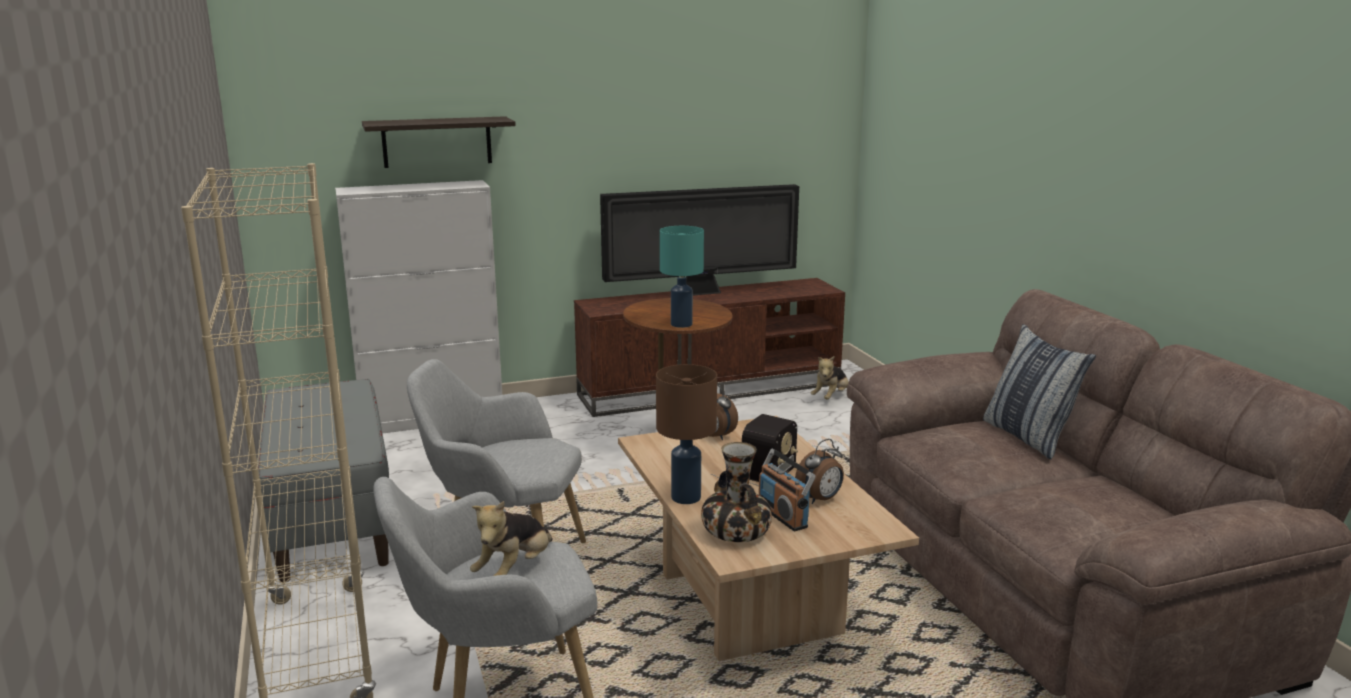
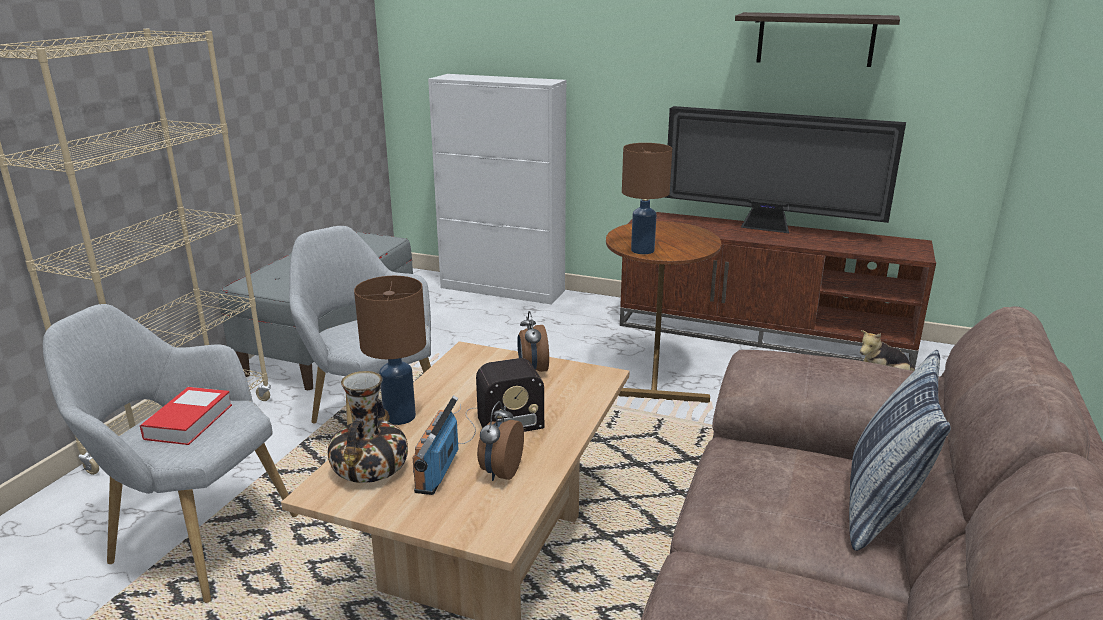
camera: 40 degrees right, 5 degrees up
(437, 142) = (530, 39): shelf -> shelf (815, 39)
(514, 570) = (189, 422): plush toy -> book
(680, 324) = (642, 250): turquoise table lamp -> brown table lamp
(820, 499) = (500, 472): alarm clock -> alarm clock turned 105 degrees clockwise

